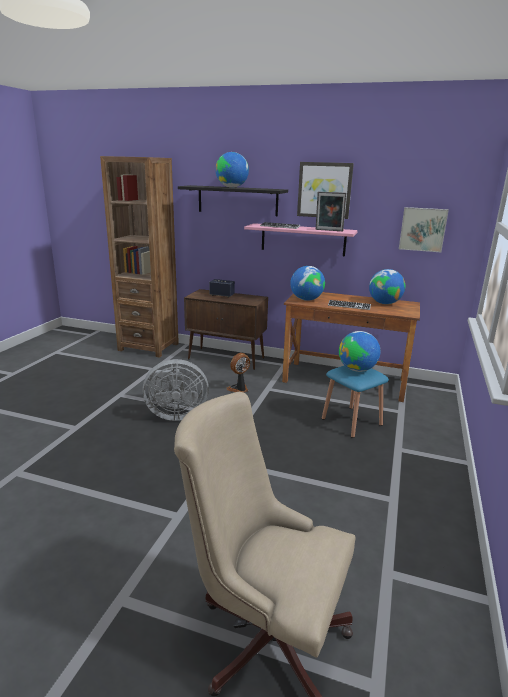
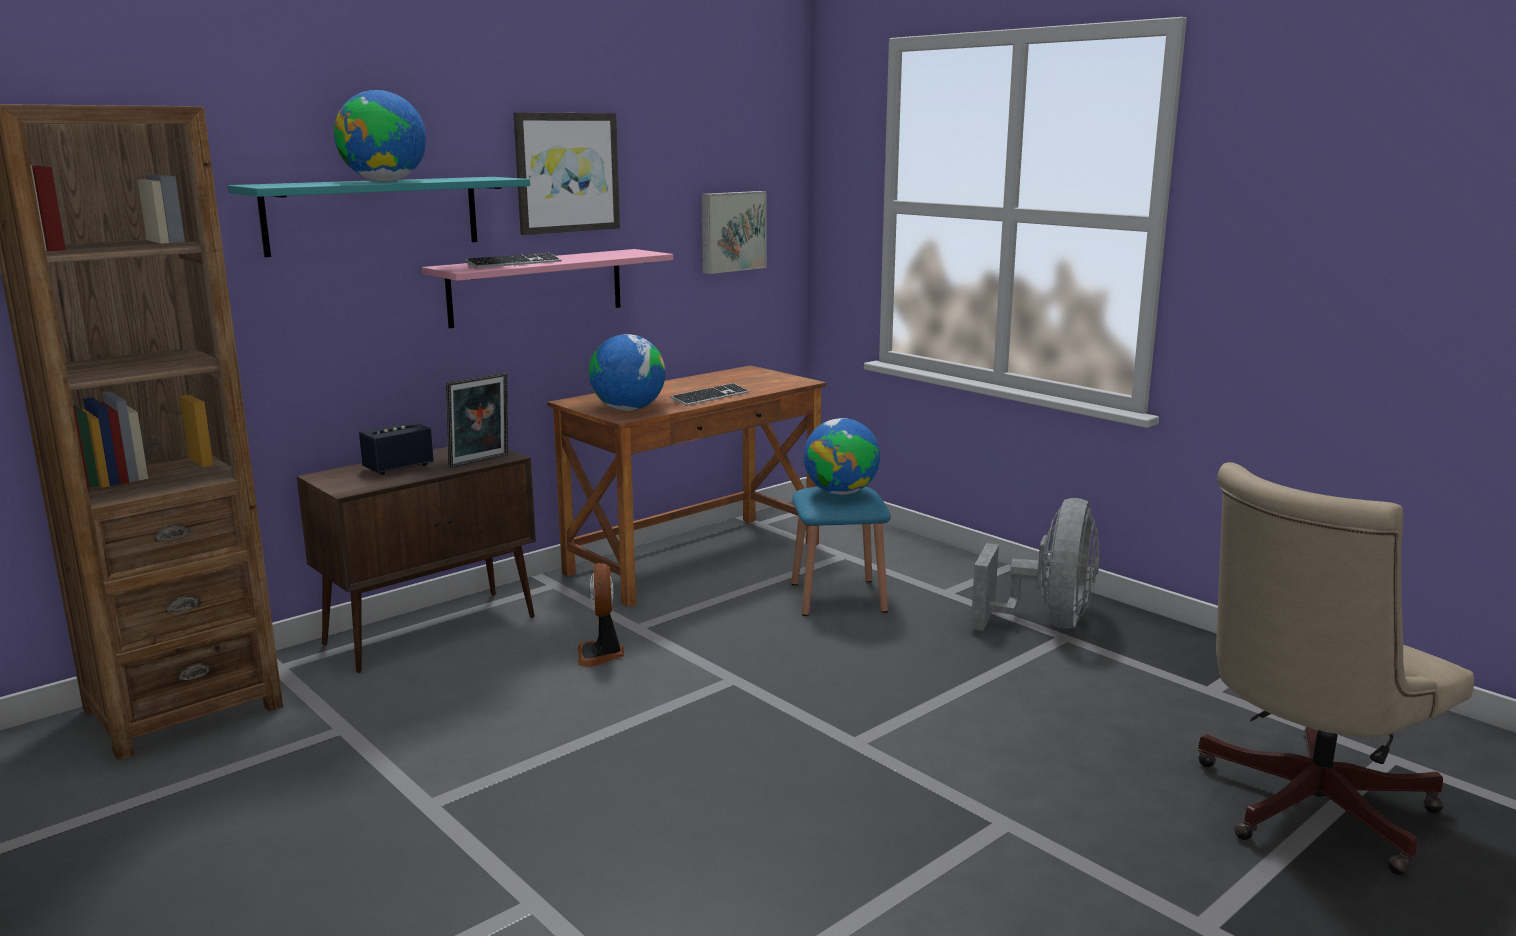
camera: 60 degrees left, 5 degrees down
(174, 414) = (626, 750): grey fan -> grey fan (1046, 622)
(237, 200) = (373, 215): black shelf -> turquoise shelf
(329, 230) = (617, 255): picture frame -> picture frame (481, 461)
(384, 303) = (728, 379): globe -> none

